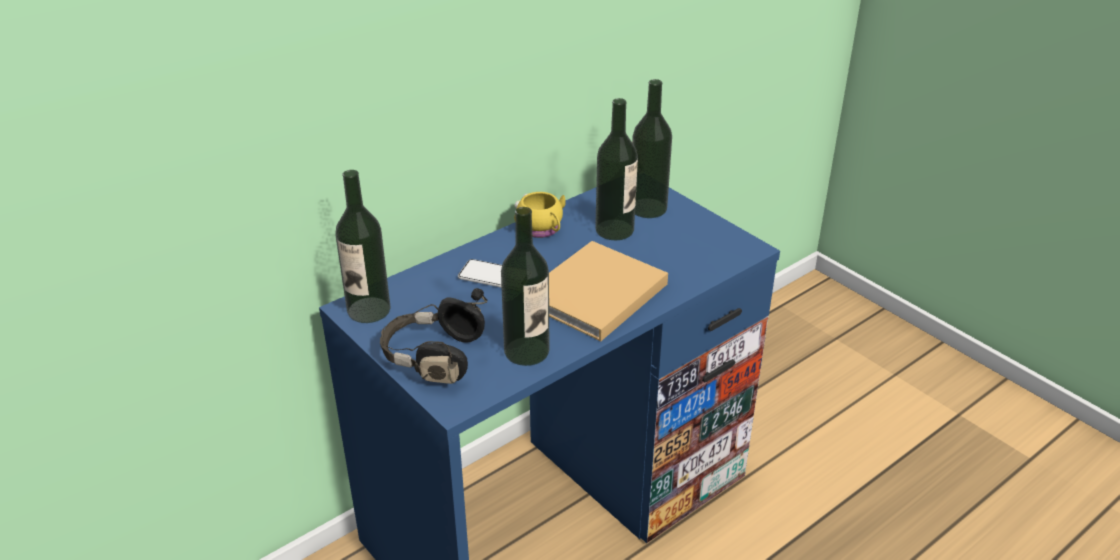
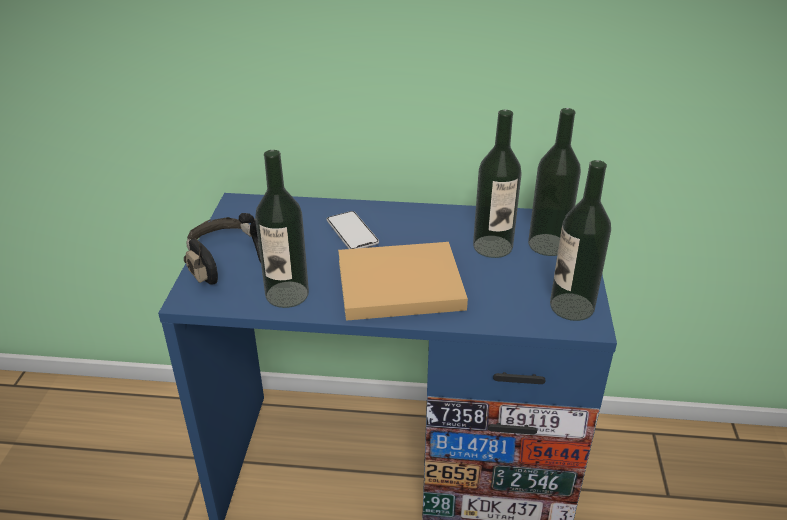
camera: 45 degrees right, 0 degrees up
(369, 310) = (245, 209): bottle -> bottle (572, 306)
(542, 229) = (438, 218): yellow mug -> none

